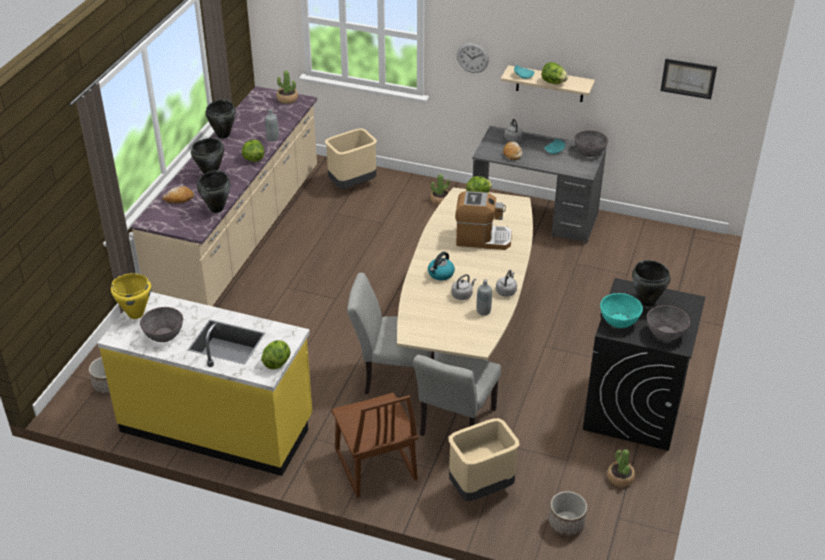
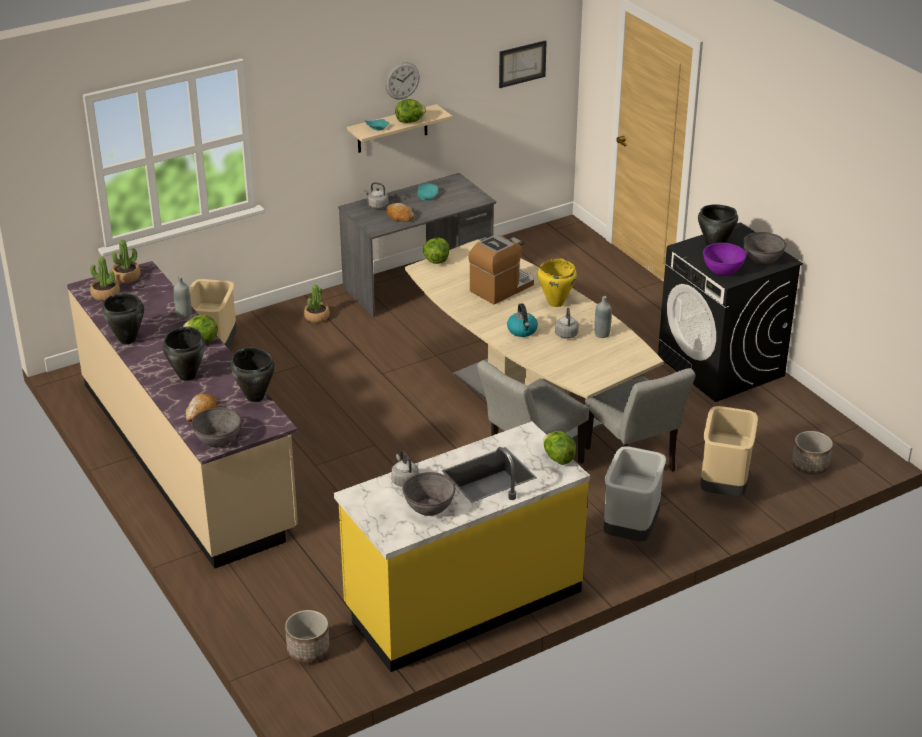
camera: 50 degrees left, 5 degrees down
(135, 314) = (371, 511): yellow cooking pot -> yellow cooking pot (555, 303)
(375, 466) = (631, 531): brown chair -> grey trash can
(472, 57) = (307, 134): wall clock -> wall clock (402, 80)
(506, 291) = (590, 311): grey kettle -> grey kettle (404, 480)
(589, 152) = (455, 183): grey bowl -> grey bowl (218, 439)
(619, 320) = (722, 270): turquoise bowl -> purple bowl
(620, 478) = (788, 413): potted plant -> potted plant (105, 295)

